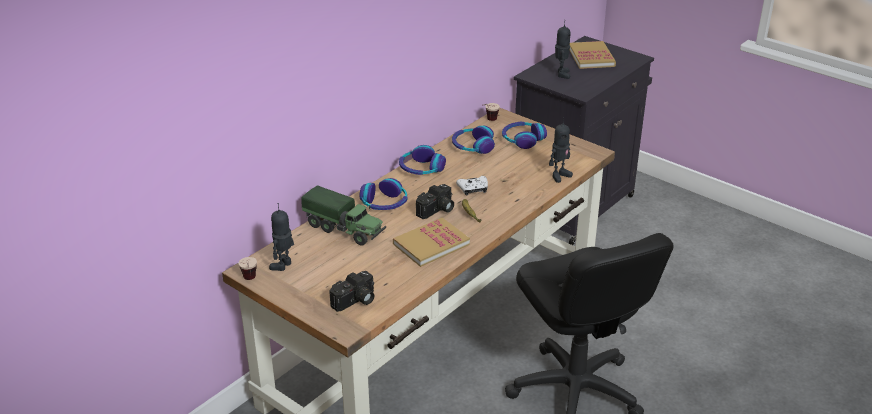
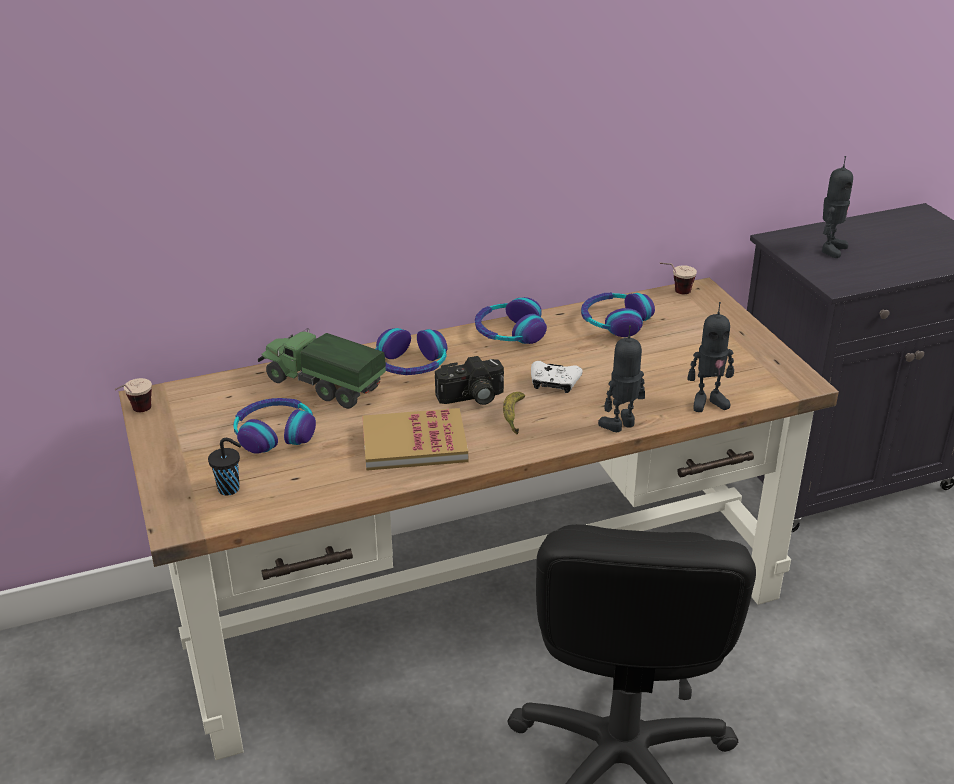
camera: 30 degrees right, 0 degrees up
(283, 265) = (196, 407): toy robot -> toy robot (621, 425)
(345, 229) = (322, 385): toy truck -> toy truck turned 150 degrees clockwise
(355, 301) = (230, 489): camera -> black cup
(522, 139) = (701, 333): headphones -> headphones (275, 434)
(591, 57) = (906, 236): book -> none

